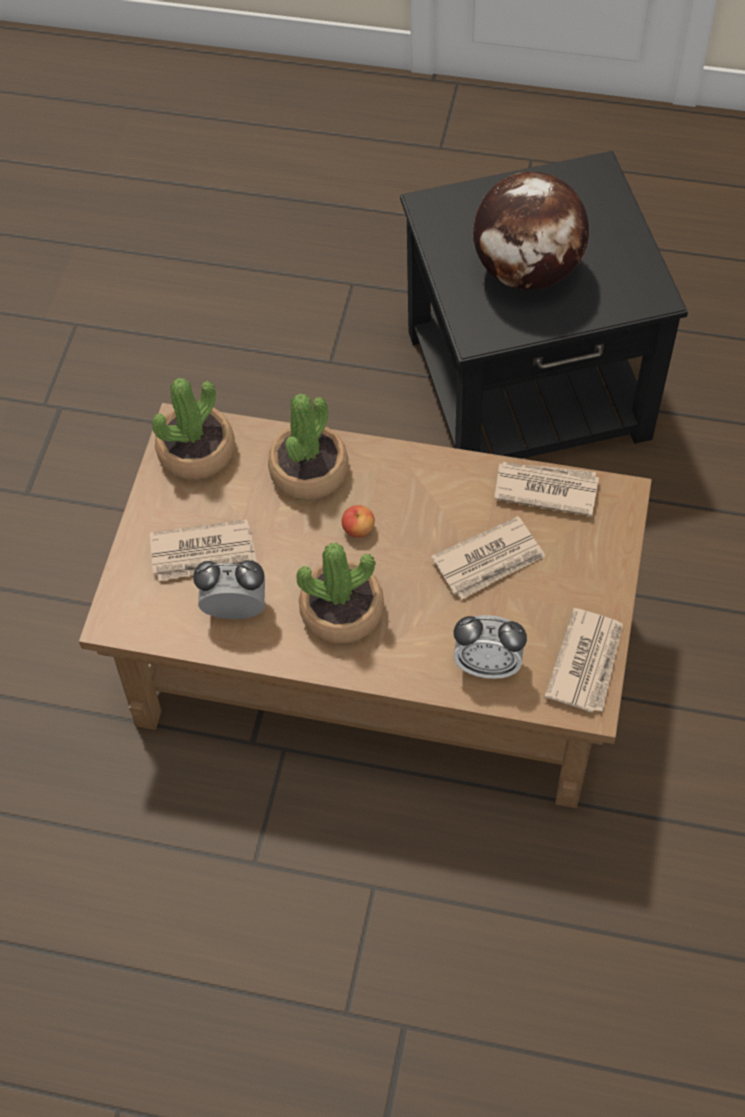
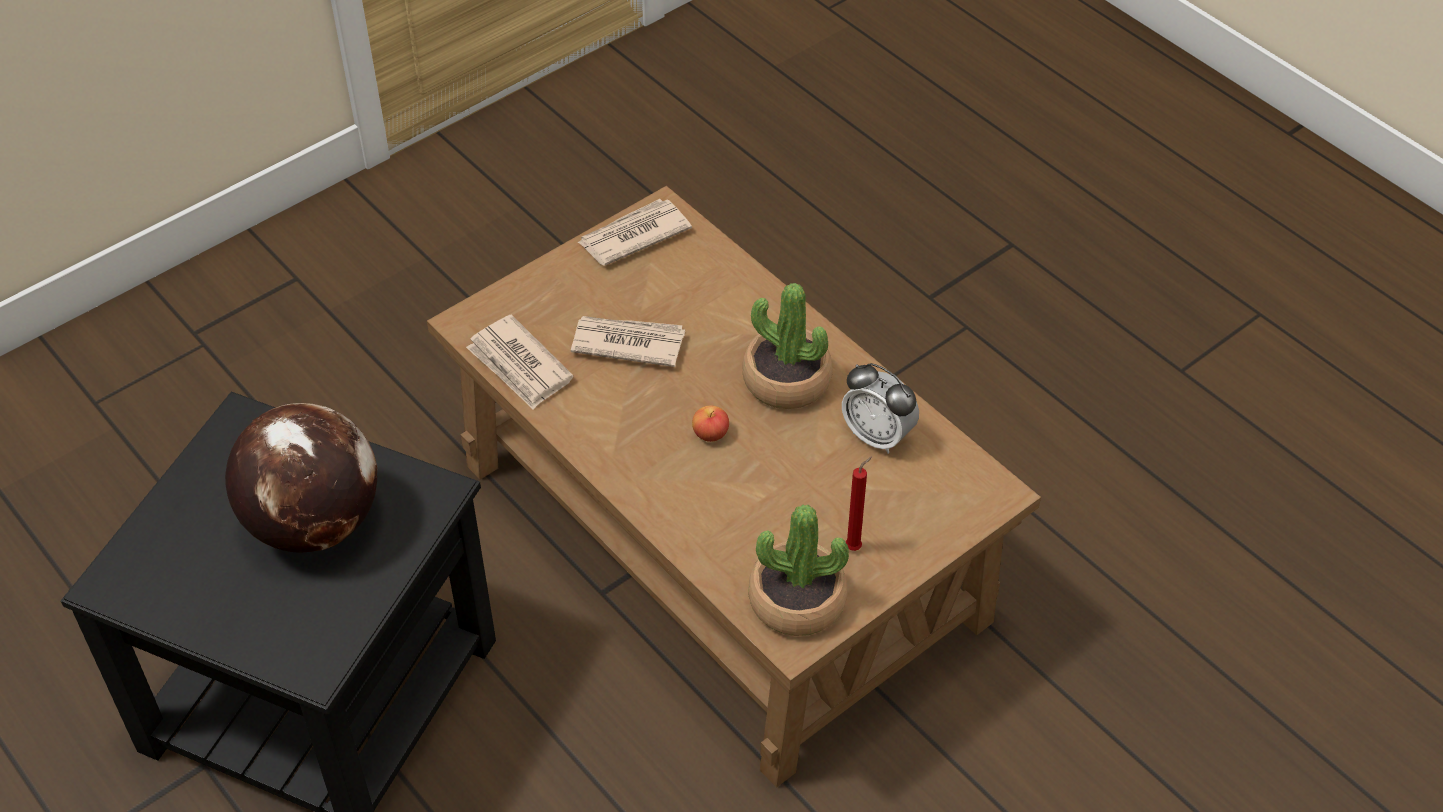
camera: 145 degrees left, 10 degrees down
(186, 513) = (855, 547): none -> red candle
(204, 553) = (868, 500): newspaper -> none
(309, 471) = (706, 511): potted plant -> none
(487, 664) = (708, 277): alarm clock -> none

